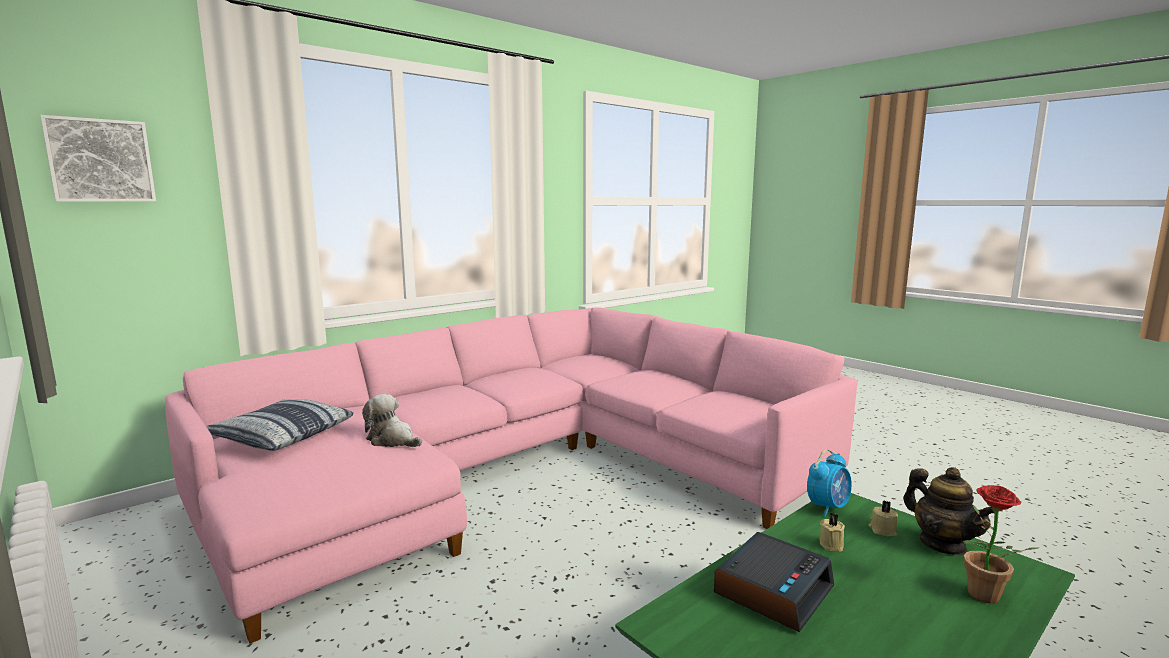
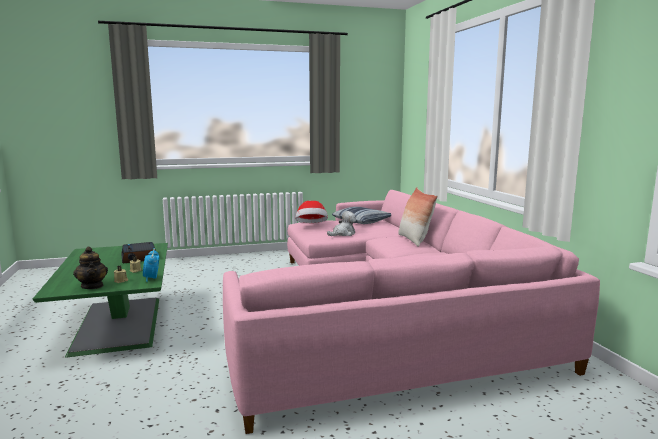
camera: 115 degrees right, 0 degrees up
(101, 161) = (417, 99): picture -> none
(323, 478) = (311, 226): none -> hat
(427, 393) = (414, 240): none -> pillow
(942, 544) = (92, 286): teapot -> teapot turned 120 degrees counterclockwise
(984, 598) = (70, 278): potted plant -> none

